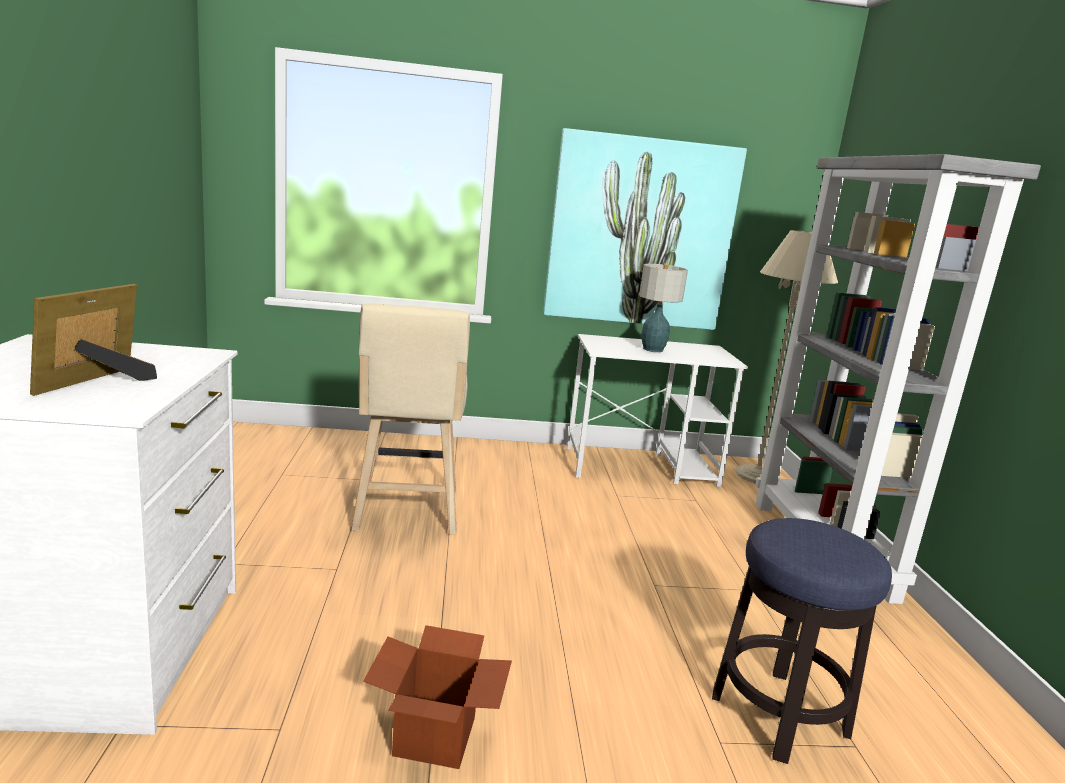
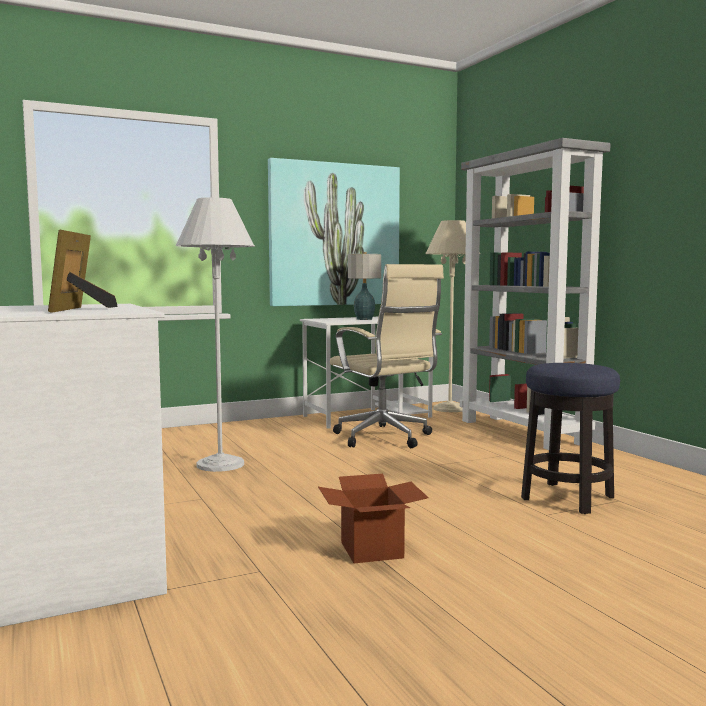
camera: 20 degrees left, 10 degrees down
(406, 513) = (220, 464): beige stool -> white floor lamp
(629, 514) = (385, 438): none -> beige office chair

